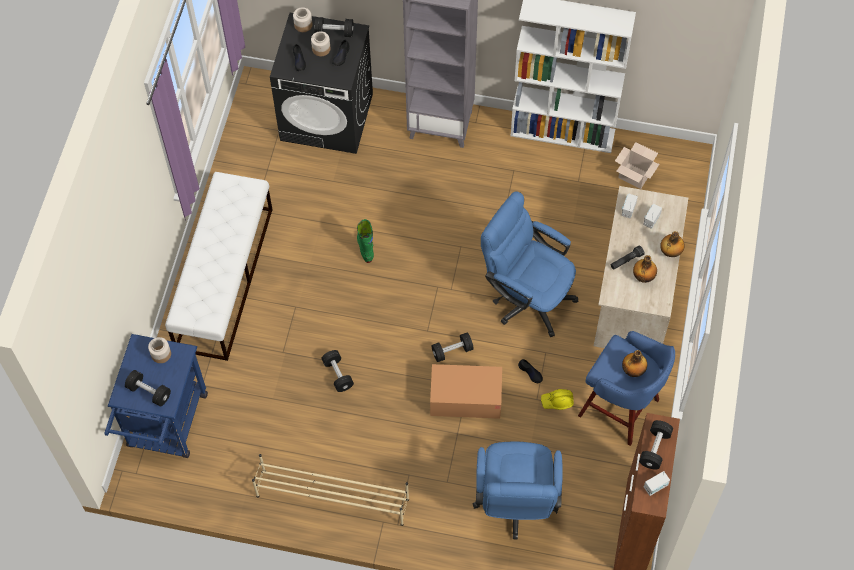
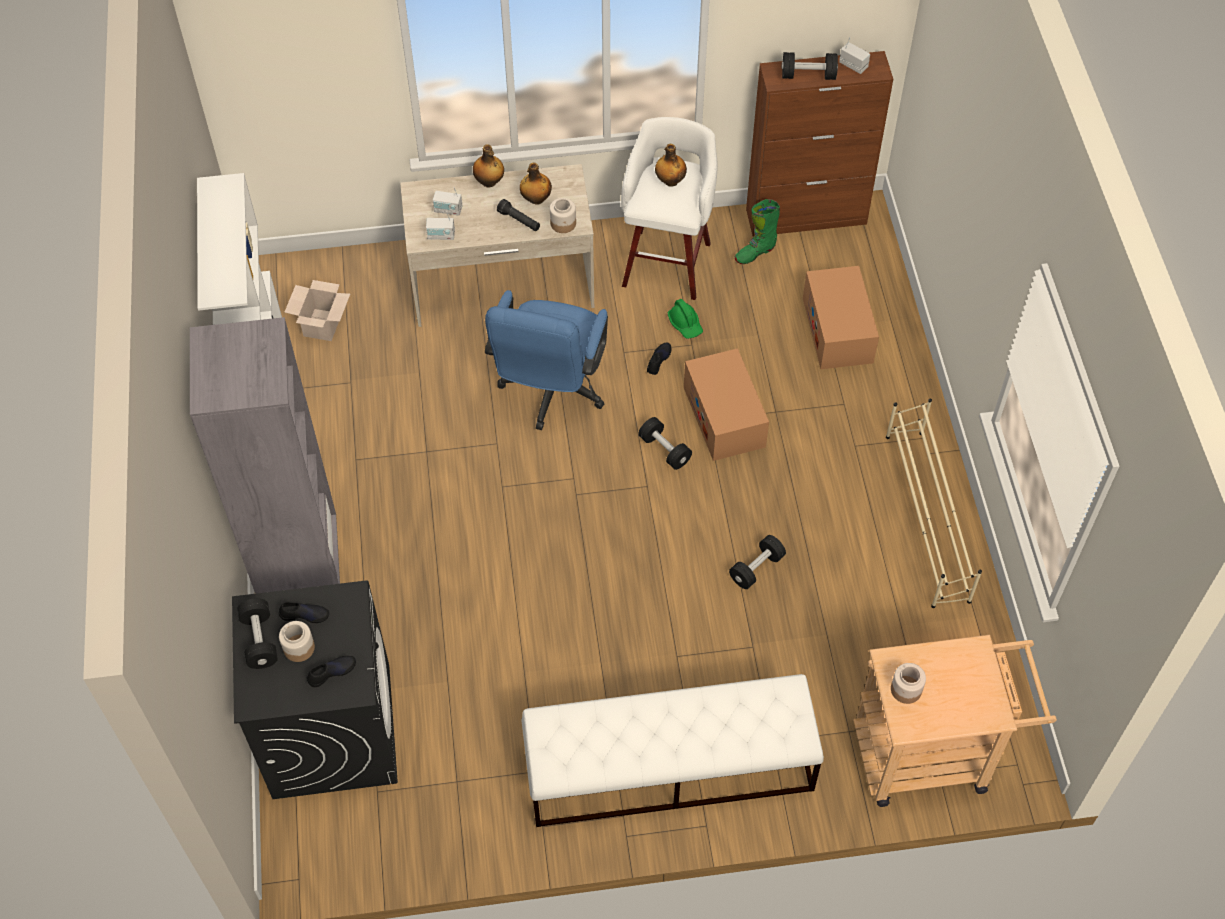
camera: 110 degrees left, 5 degrees down
(149, 392) = (970, 681): black dumbbell -> none
(165, 427) = (933, 753): blue cart -> beige cart
(303, 25) = (256, 691): jar -> jar (563, 223)
(365, 248) = (548, 600): green boot -> green boot (755, 253)
(515, 504) = (837, 330): blue office chair -> cardboard box
(557, 401) = (685, 324): yellow hard hat -> green hard hat
(621, 409) = (667, 262): blue stool -> white stool

